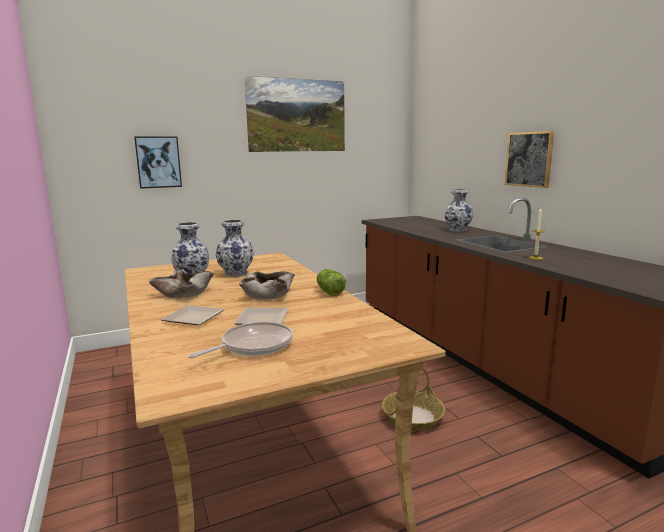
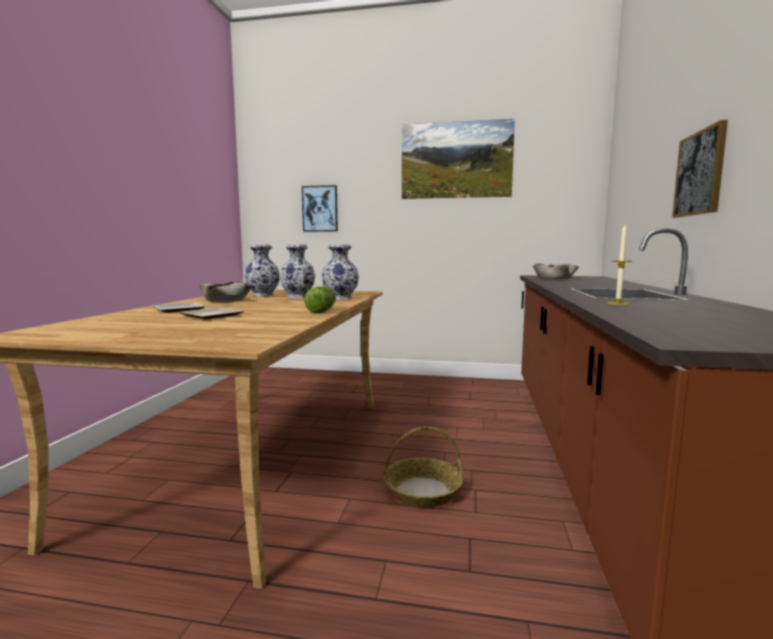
camera: 35 degrees right, 5 degrees down
(253, 346) = (149, 324): frying pan -> none
(267, 294) = (272, 306): beige bowl -> beige bowl (554, 278)
(458, 230) = (608, 284): vase -> vase (341, 298)

